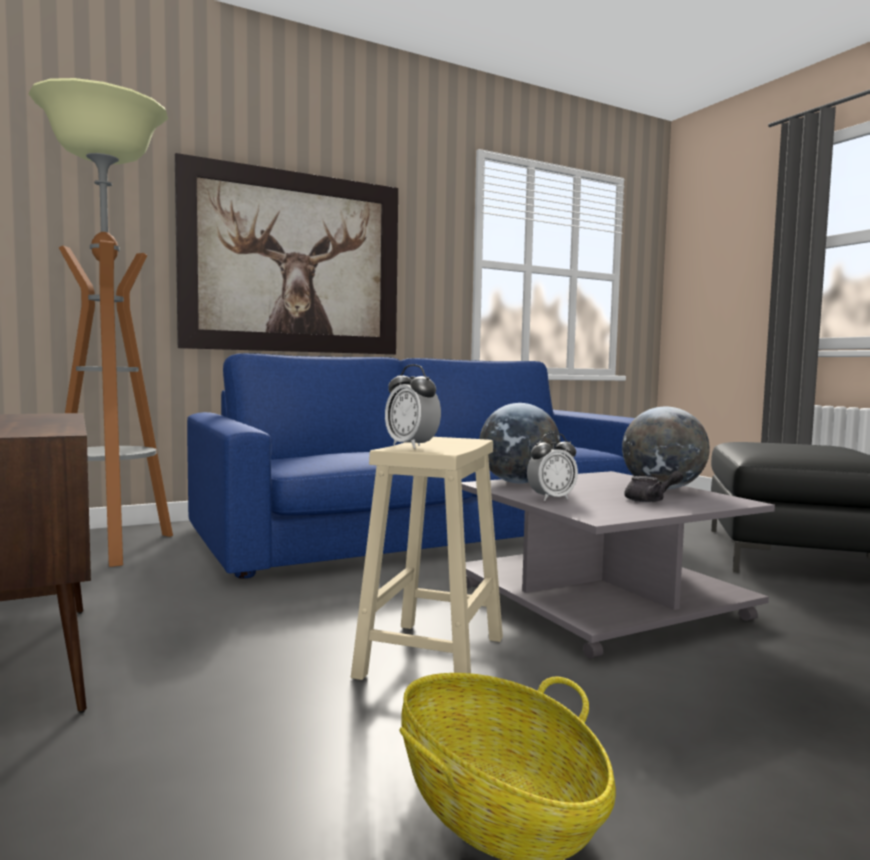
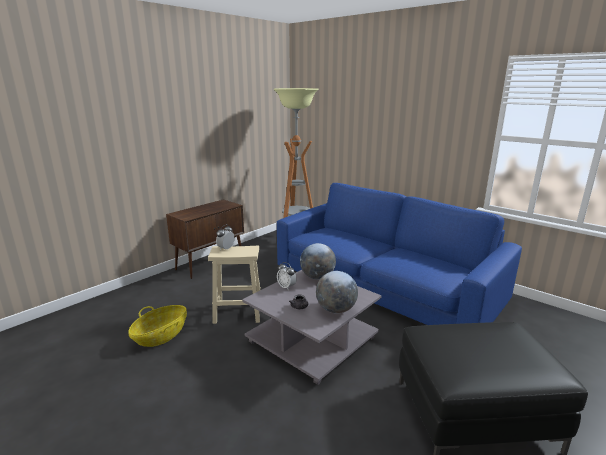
camera: 70 degrees right, 15 degrees up
(293, 263) = (384, 137): picture -> none

